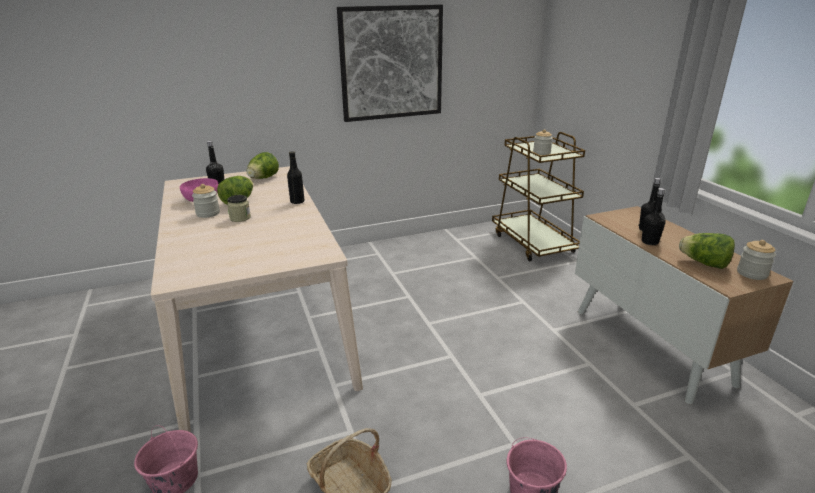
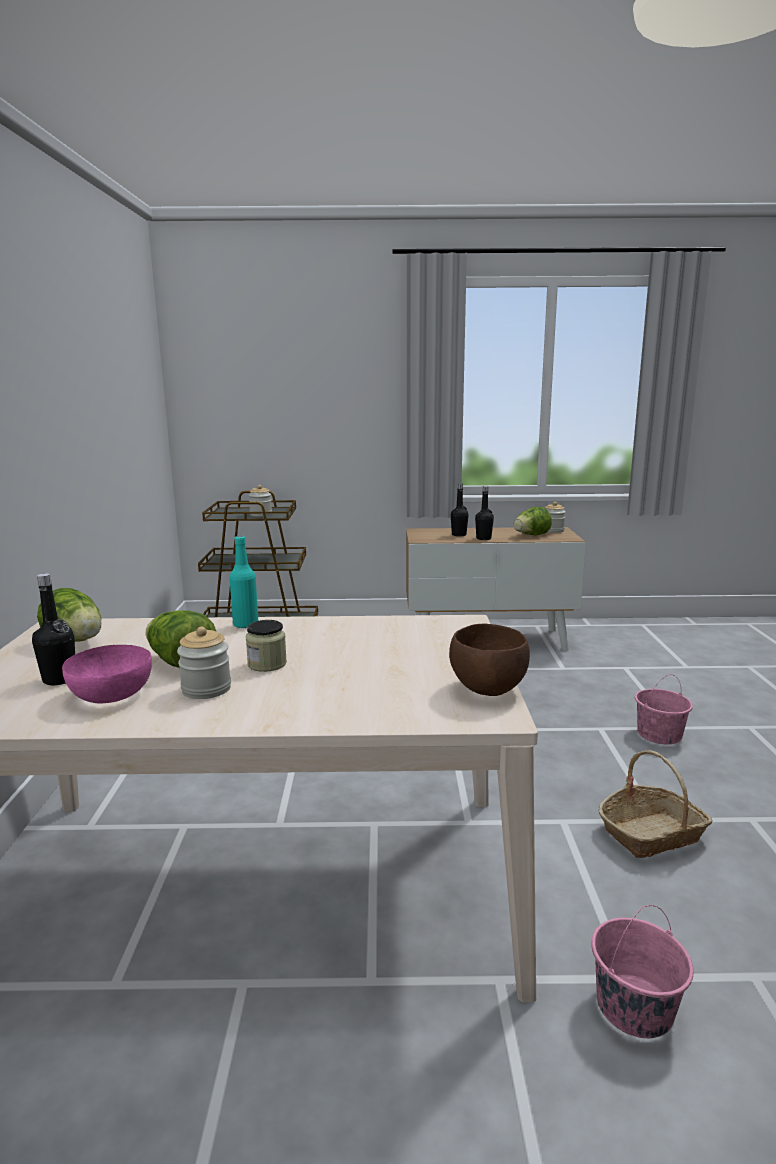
camera: 70 degrees left, 10 degrees down
(208, 275) = (487, 689): none -> brown bowl
(297, 202) = (245, 625): black bottle -> turquoise bottle
(391, 63) = (80, 417): picture -> none

